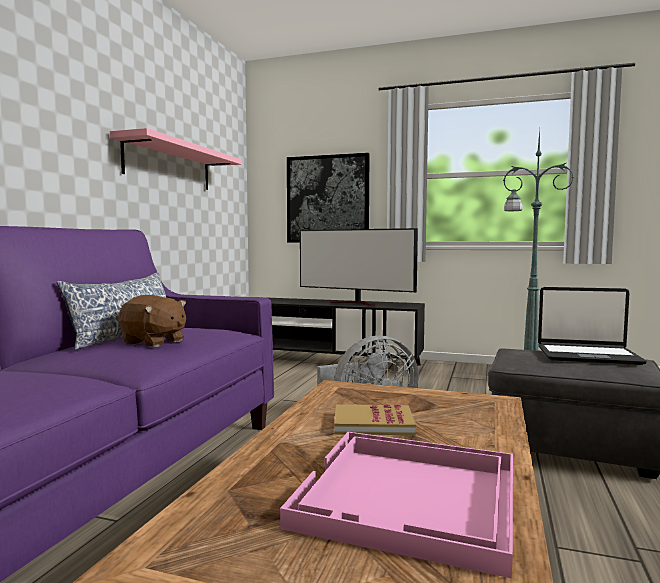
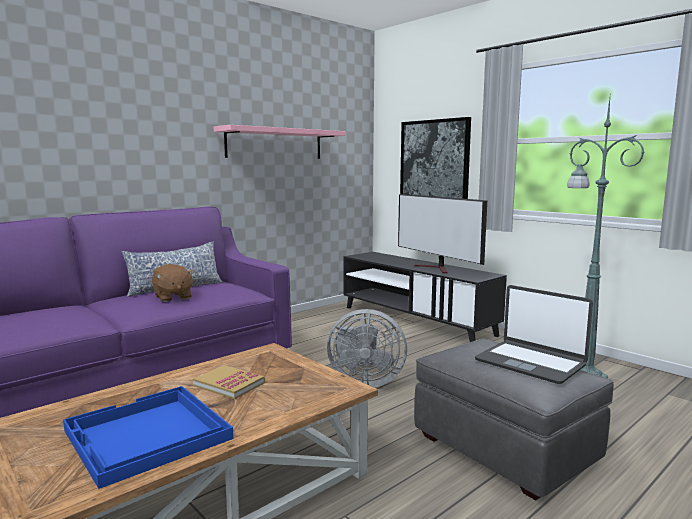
camera: 30 degrees right, 5 degrees up
(411, 497) = (146, 435): pink tray -> blue tray

